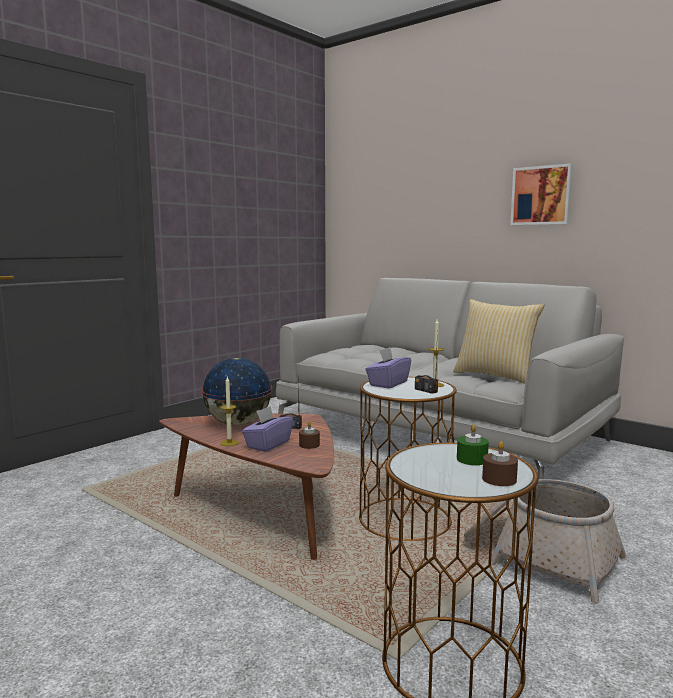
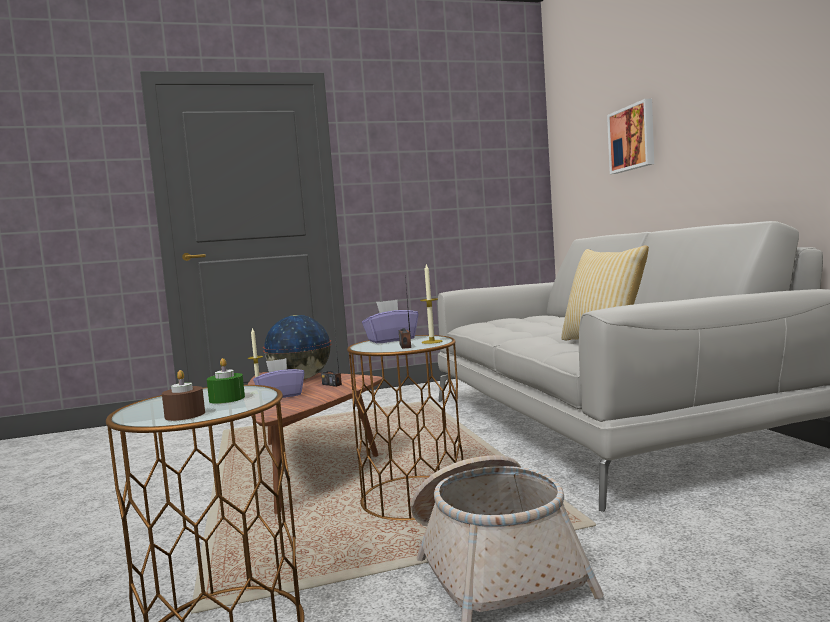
camera: 35 degrees right, 5 degrees down
(309, 445) = (309, 399): brown candle -> none
(542, 195) = (741, 105): picture -> picture (633, 138)

